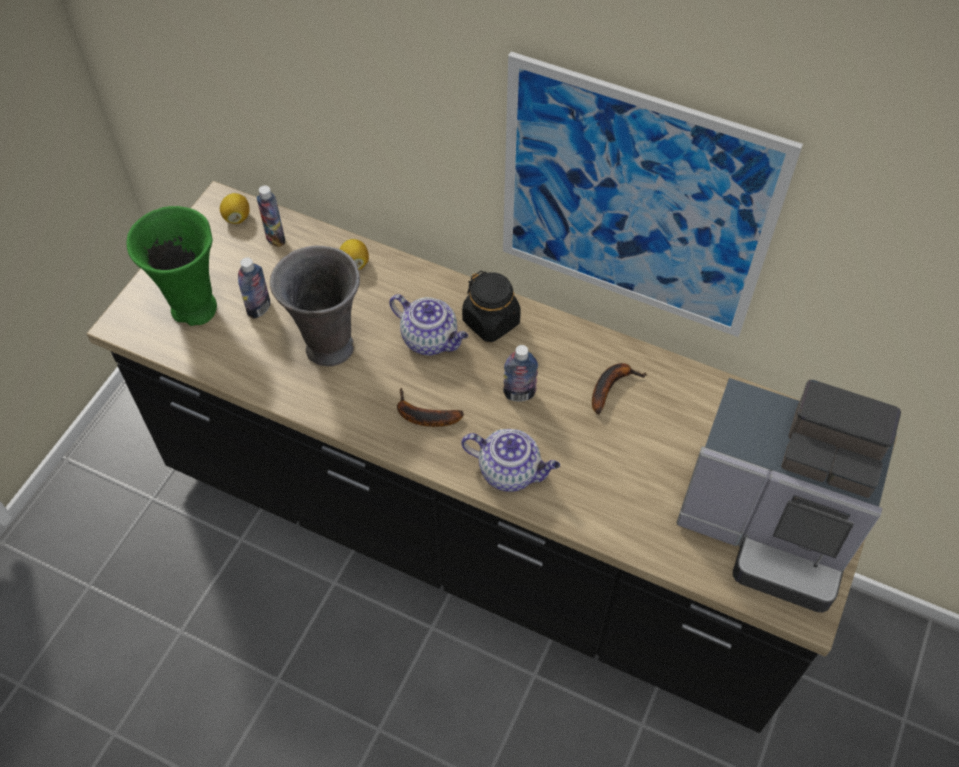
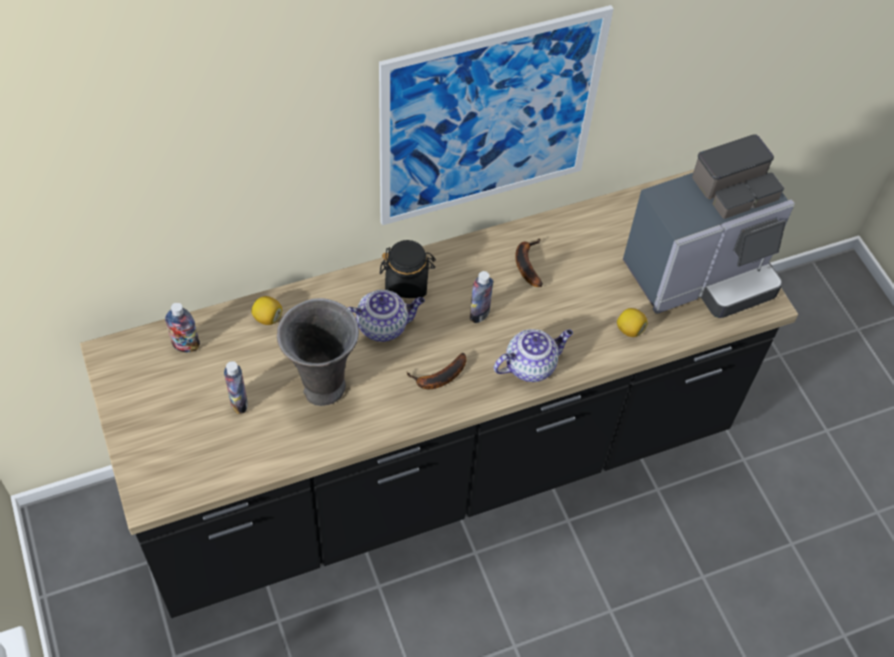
camera: 50 degrees left, 0 degrees up
(195, 310) = (192, 442): green vase -> none
(237, 217) = (136, 354): lemon -> lemon (629, 329)

